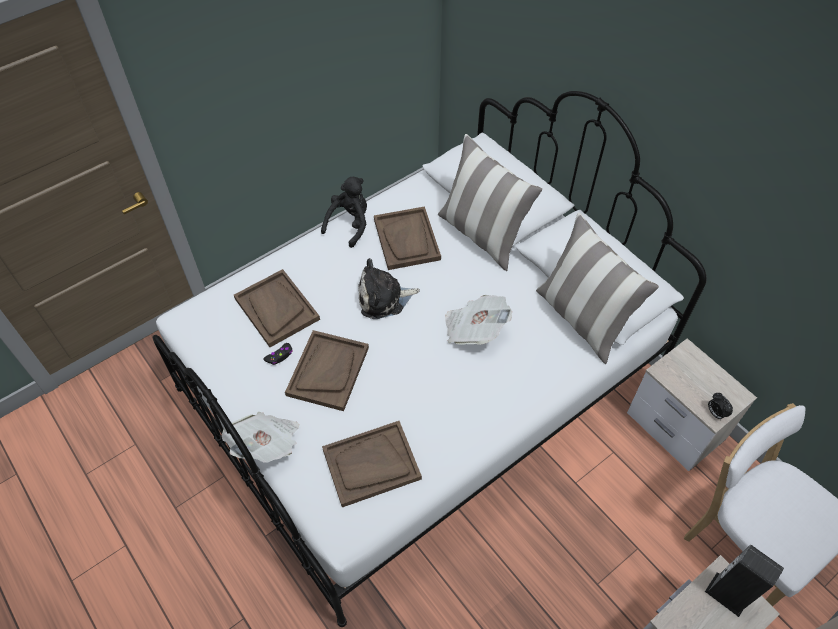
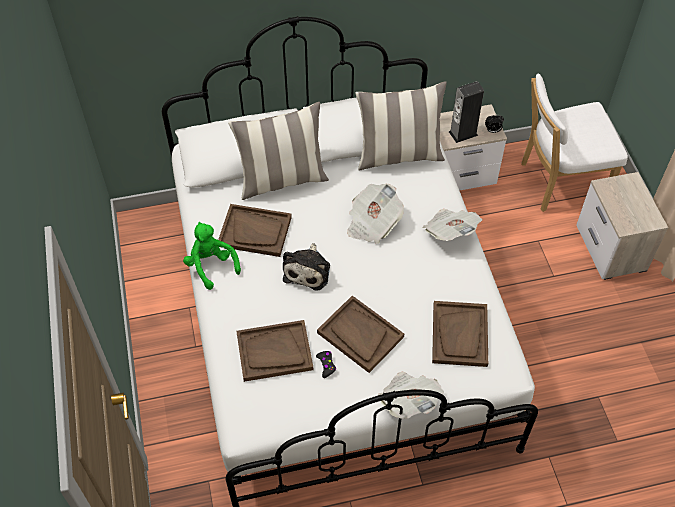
camera: 65 degrees left, 0 degrees up
(350, 224) = (211, 266): black plush toy -> green plush toy
(506, 406) = (450, 232): none -> newspaper
(727, 594) = (617, 190): speaker -> speaker (463, 133)

